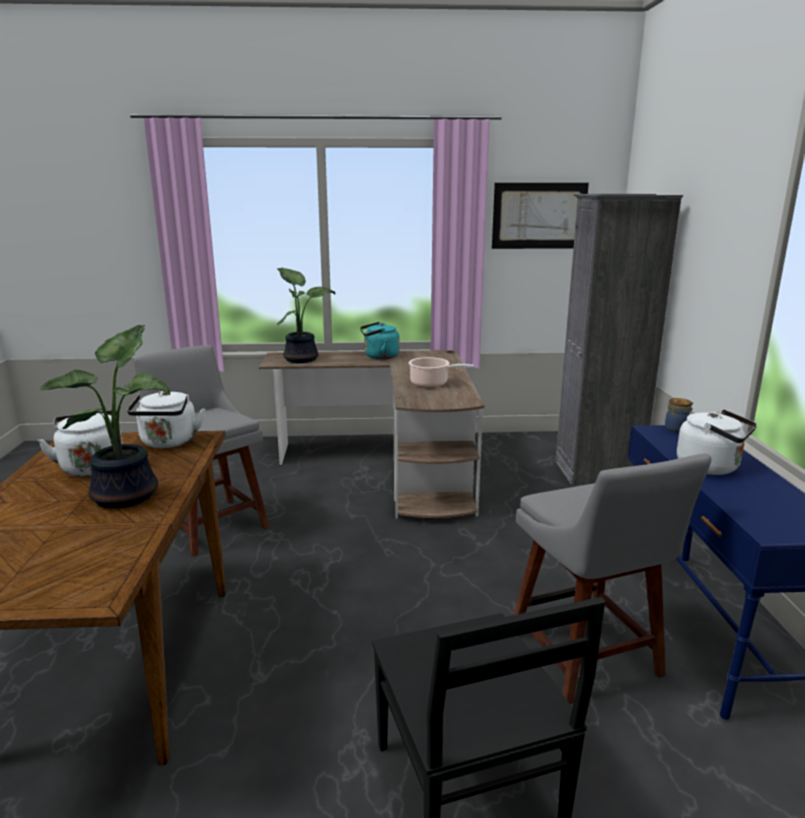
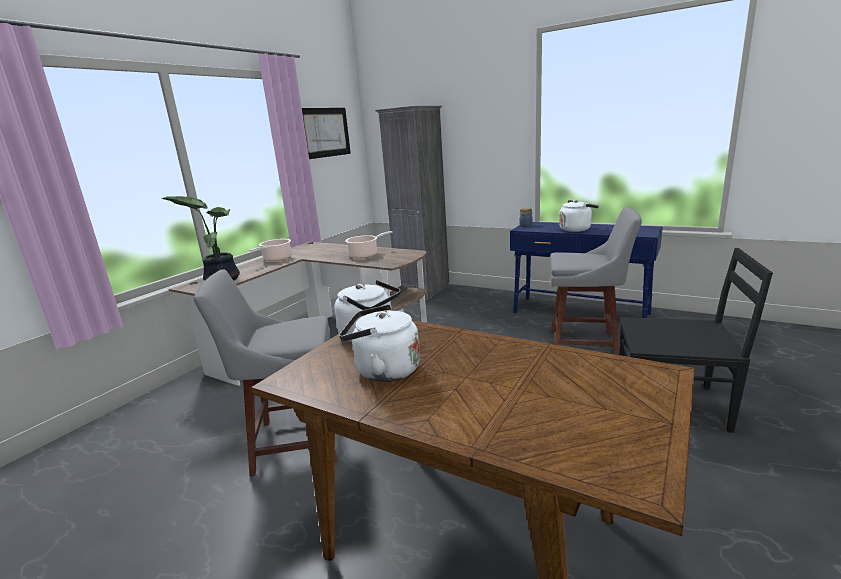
camera: 55 degrees left, 0 degrees up
(130, 495) = (476, 355): potted plant -> none
(379, 357) = (276, 259): turquoise kettle -> cooking pot

